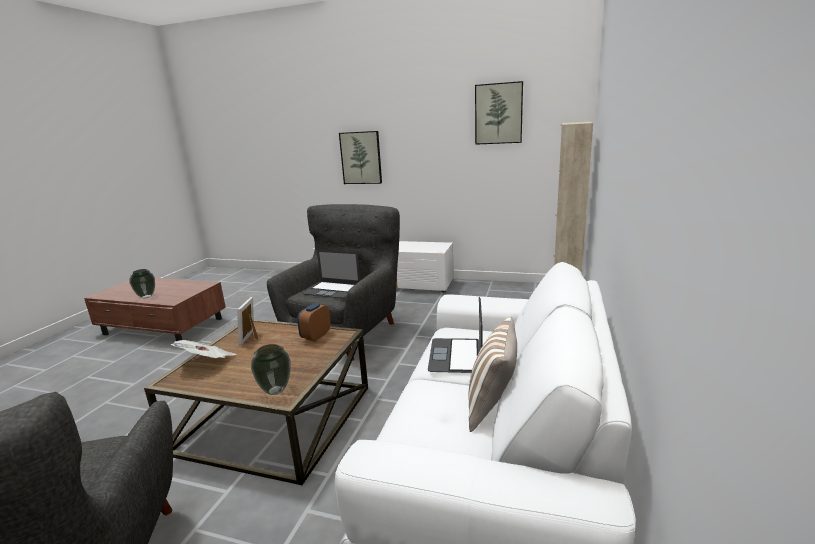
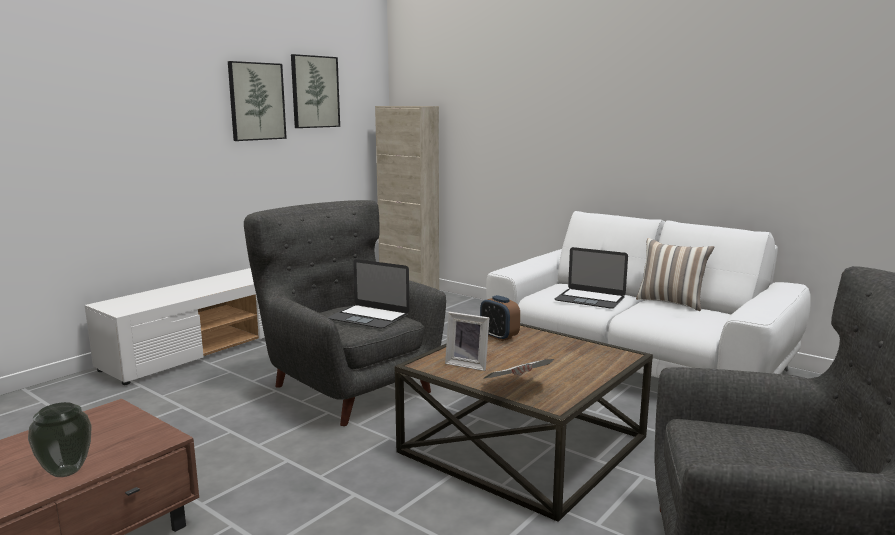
camera: 70 degrees left, 5 degrees down
(276, 390) = (611, 357): vase -> none
(332, 290) = (369, 317): laptop -> laptop turned 75 degrees clockwise
(361, 158) = (139, 149): picture -> picture (256, 101)

